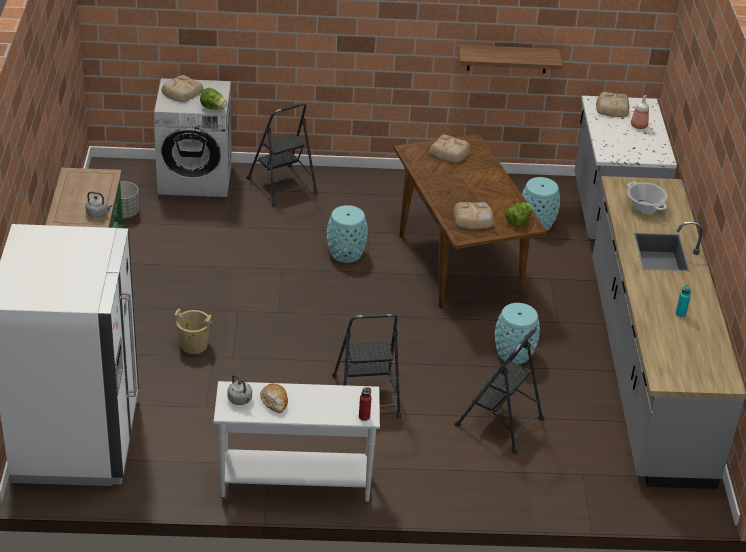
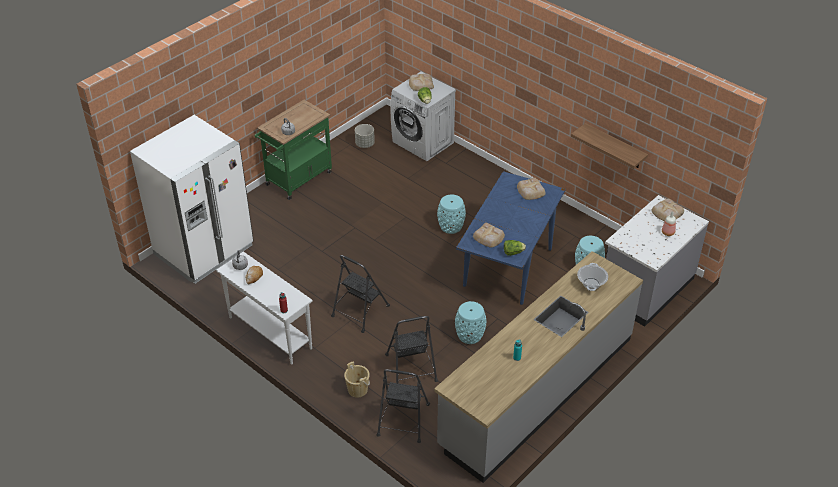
camera: 45 degrees right, 5 degrees up
(194, 345) = (311, 234): beige bucket -> beige bucket (357, 389)
(283, 186) = (465, 170): black step ladder -> black step ladder (403, 420)
(459, 262) = (508, 266): brown dining table -> blue dining table

